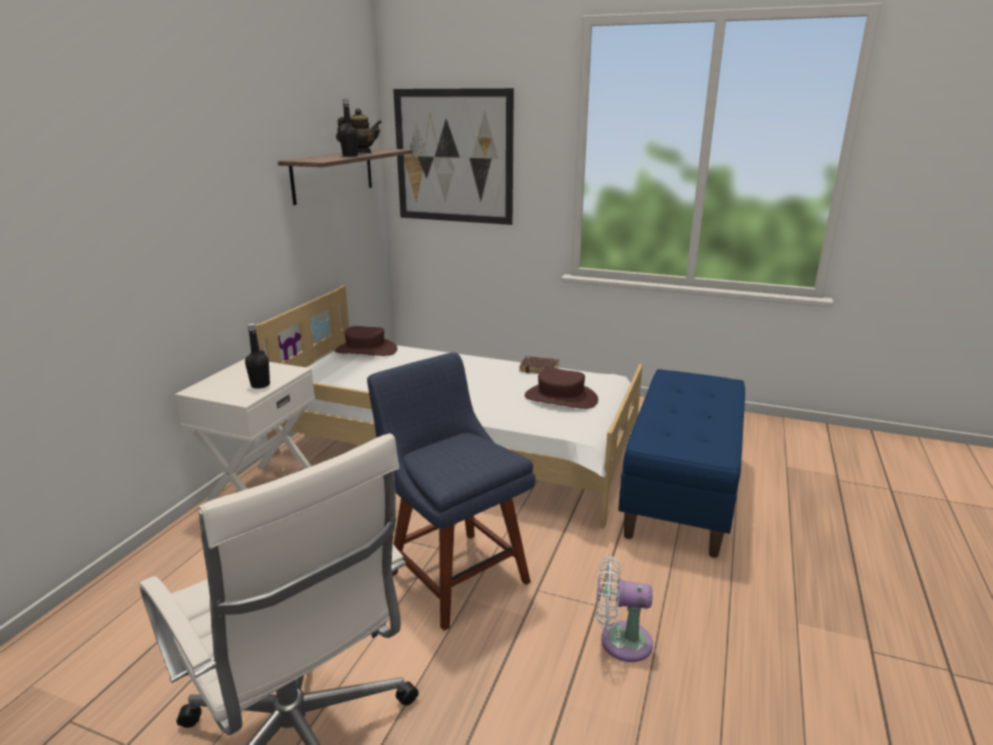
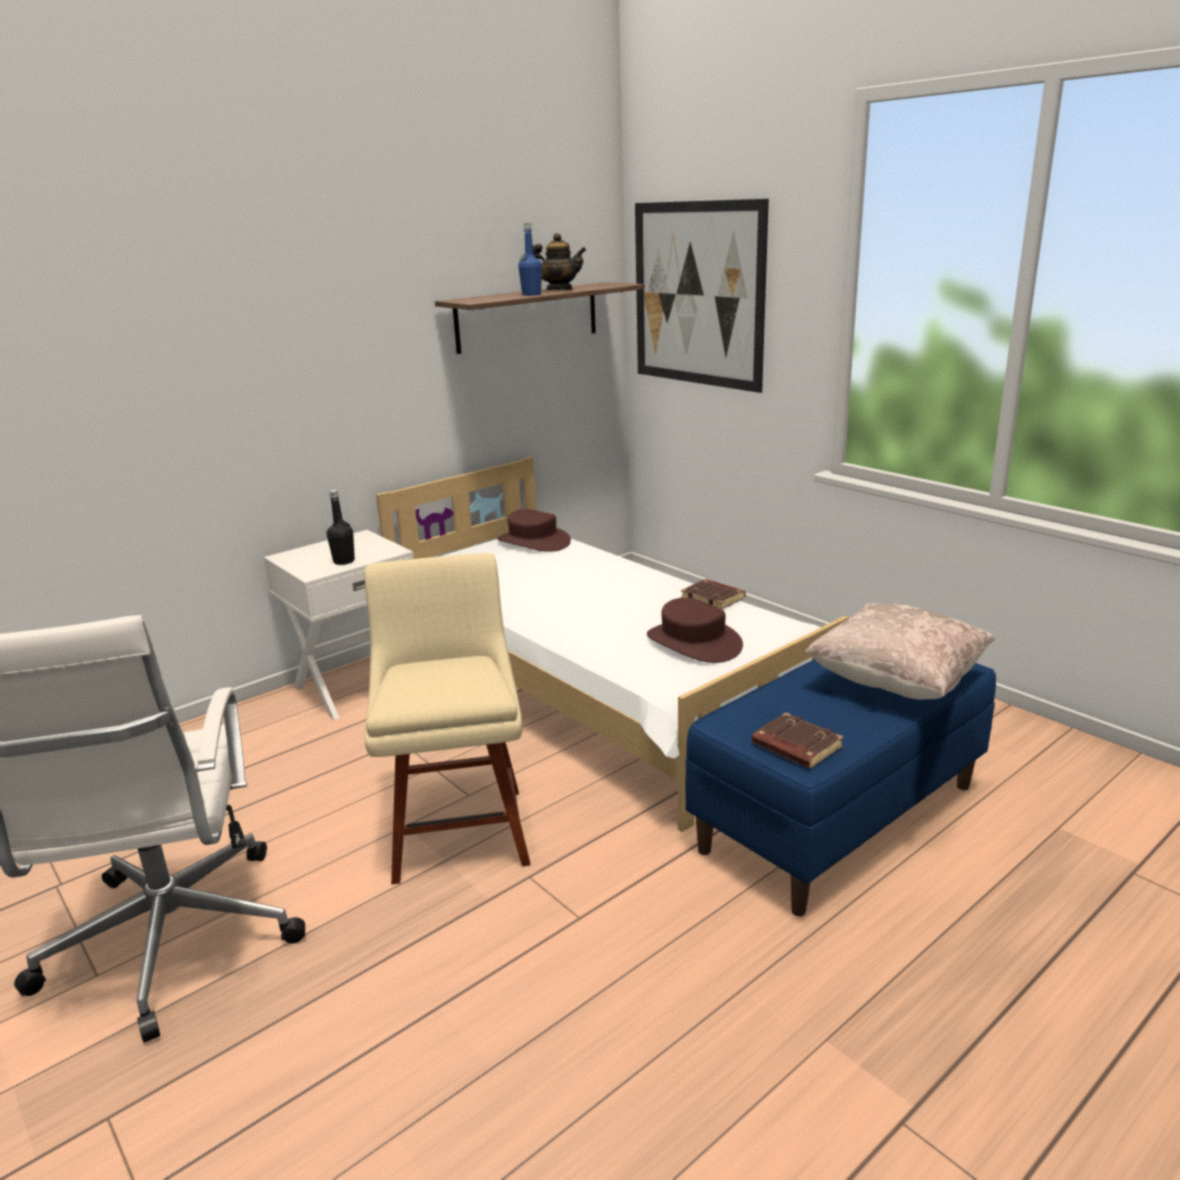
camera: 30 degrees right, 0 degrees up
(350, 156) = (531, 294): black bottle -> blue bottle
(454, 573) = (459, 828): blue chair -> beige chair
(620, 640) = (565, 968): white fan -> none
(700, 447) = (795, 747): none -> brown book
(706, 397) = (896, 683): none -> beige pillow

